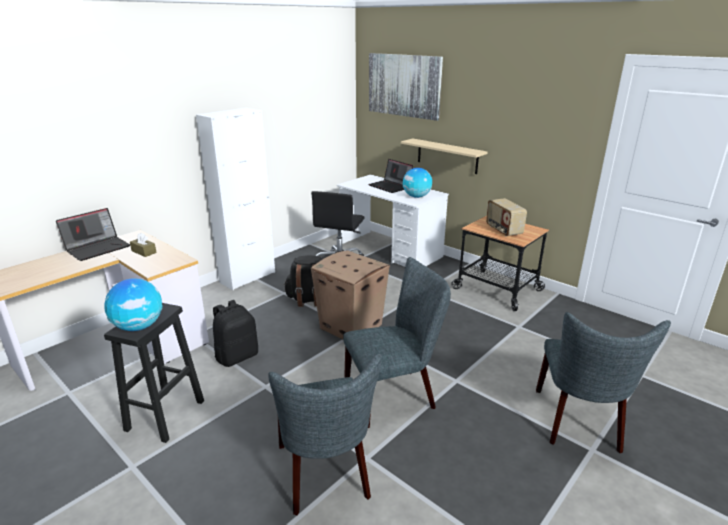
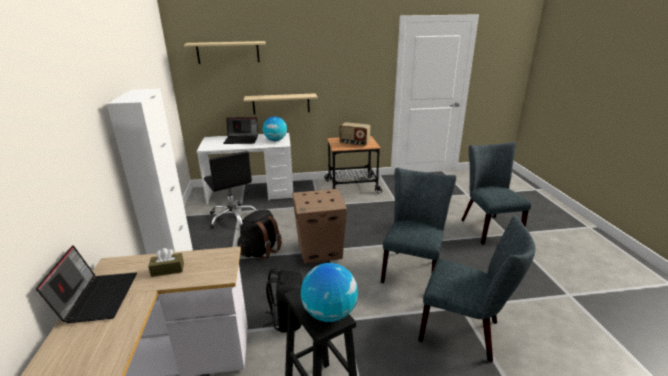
camera: 50 degrees left, 0 degrees up
(404, 85) = (228, 52): picture -> beige shelf
(579, 424) = (487, 227): grey chair -> grey chair turned 150 degrees counterclockwise

